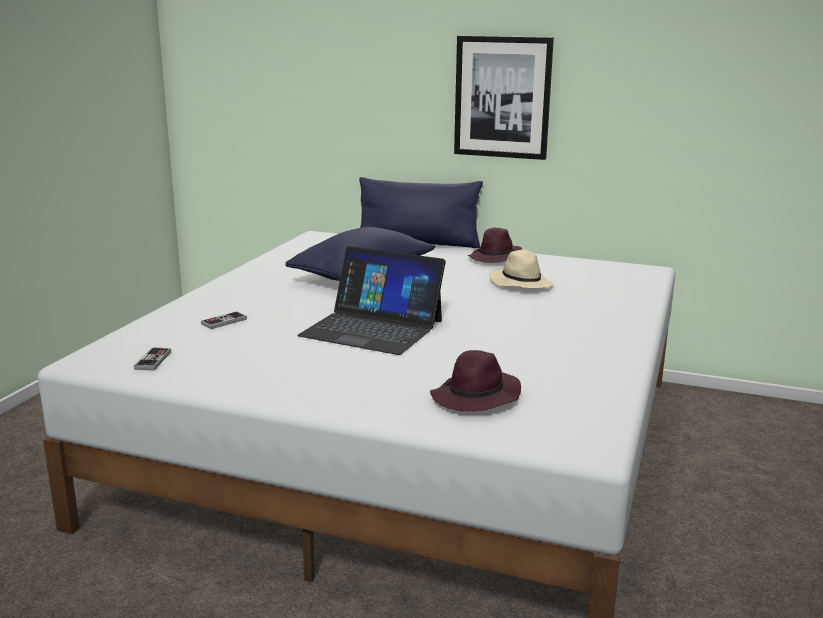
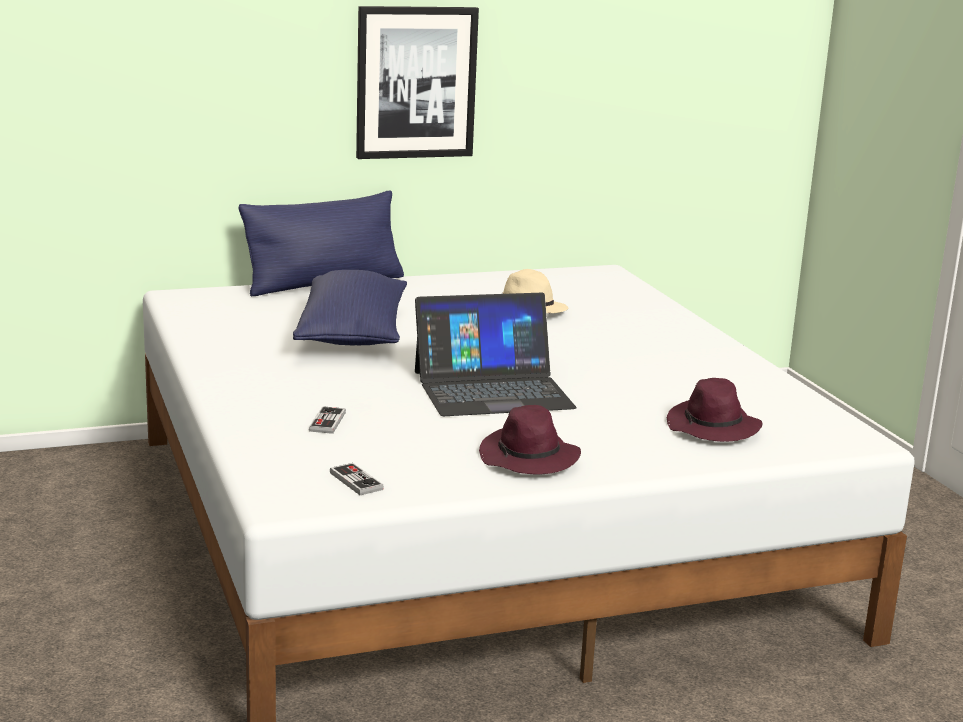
camera: 40 degrees left, 0 degrees up
(496, 258) = (445, 286): purple hat -> purple hat (529, 458)

